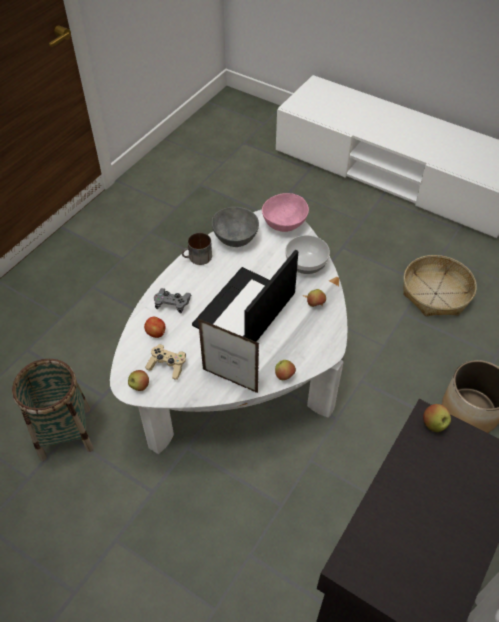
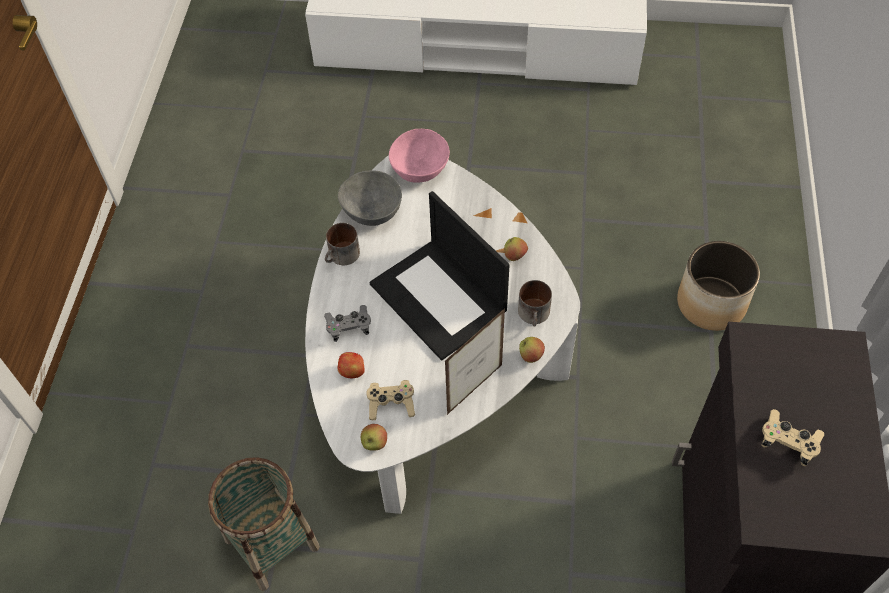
camera: 25 degrees left, 5 degrees up
(230, 381) = (474, 389): picture frame -> picture frame turned 135 degrees clockwise
(245, 311) = (440, 299): laptop -> laptop turned 45 degrees counterclockwise
(305, 349) = (535, 315): none -> mug
(306, 264) = (476, 211): bowl -> none
(411, 512) = (788, 442): none -> beige game controller
(434, 425) = (758, 343): apple -> none
(436, 293) = (605, 180): basket -> none

